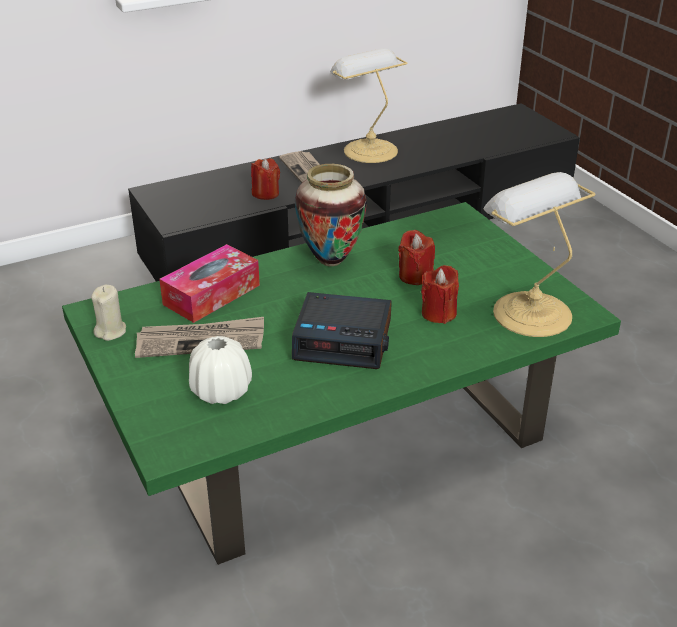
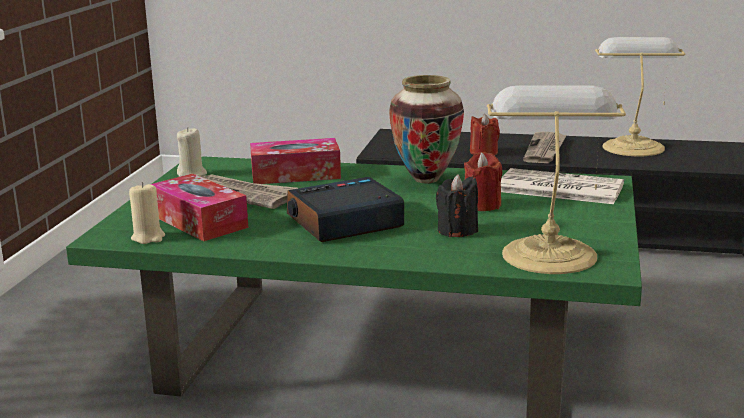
camera: 40 degrees right, 15 degrees down
(208, 432) = (148, 237): none -> beige candle
(221, 391) = (199, 221): white vase -> tissue box
(344, 340) = (344, 222): alarm clock -> alarm clock turned 105 degrees clockwise
(438, 313) = (457, 230): red candle -> black candle
(439, 235) = (558, 188): none -> newspaper

